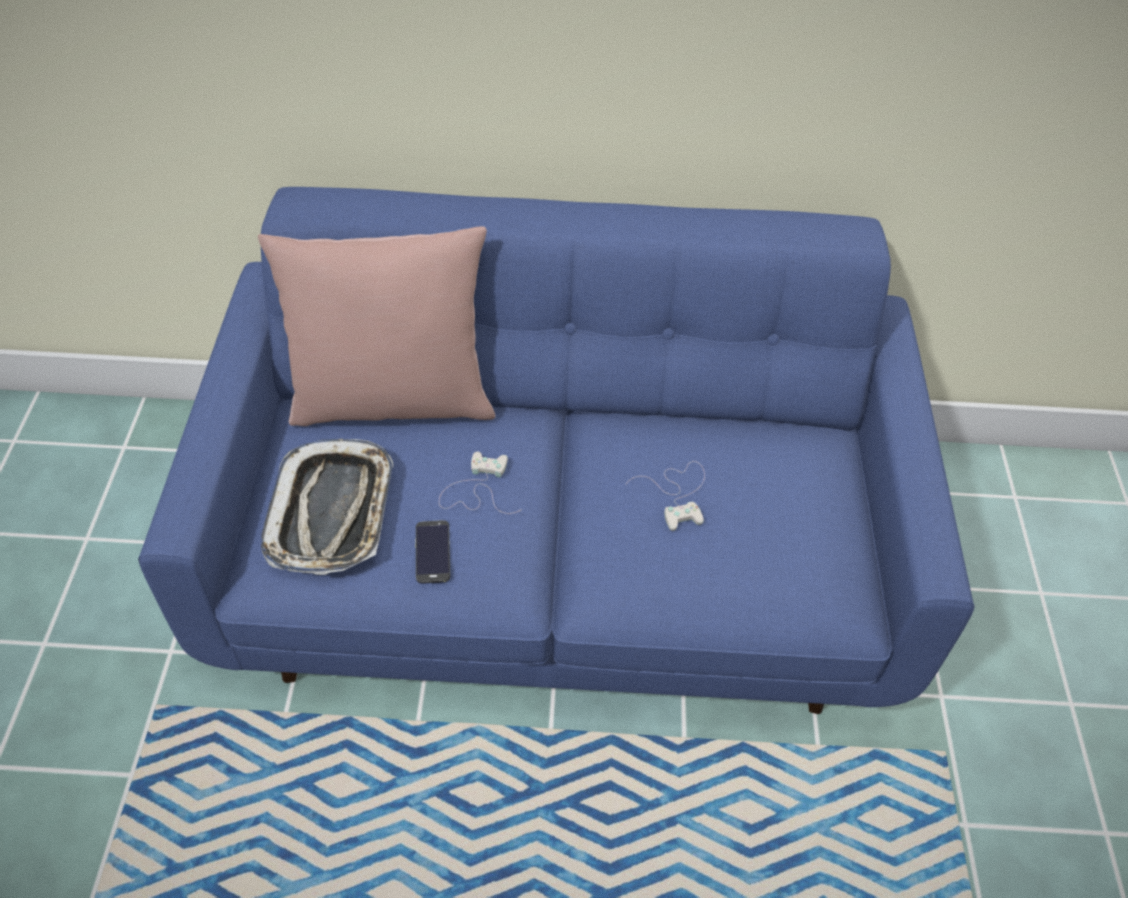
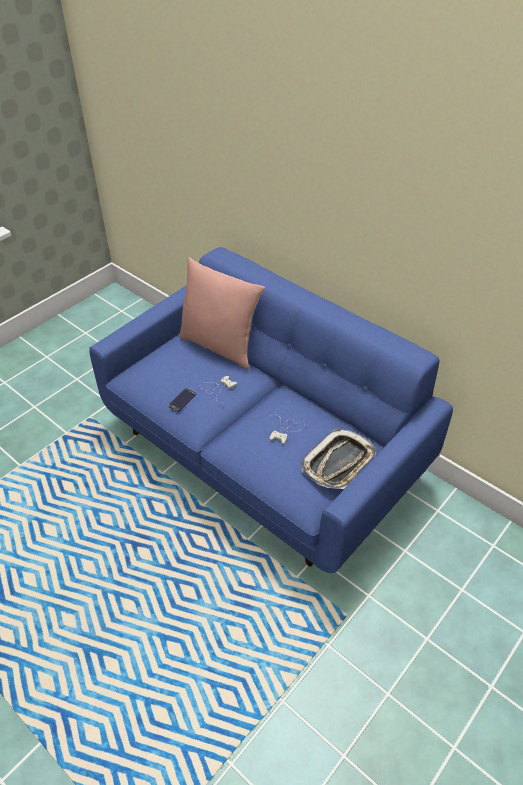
camera: 40 degrees right, 5 degrees down
(332, 512) = (164, 370): tray -> tray (338, 463)

